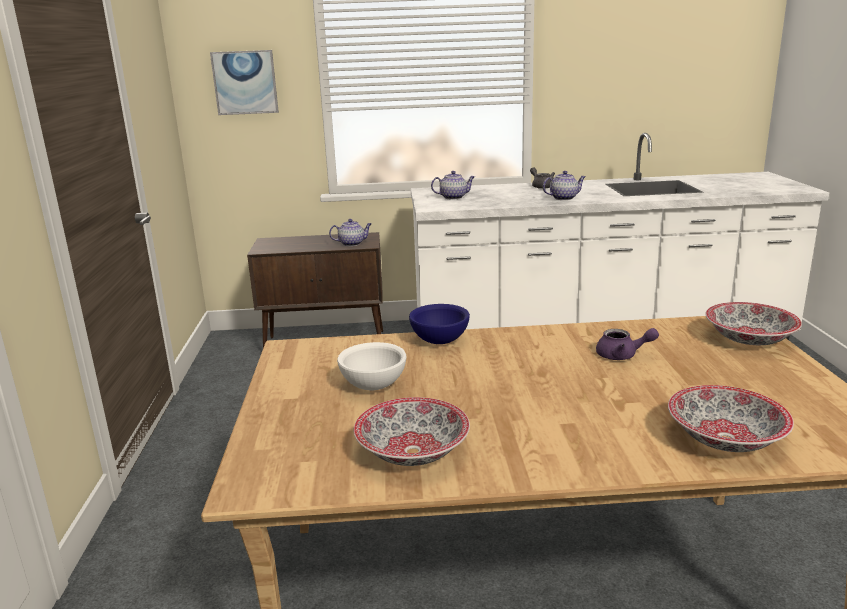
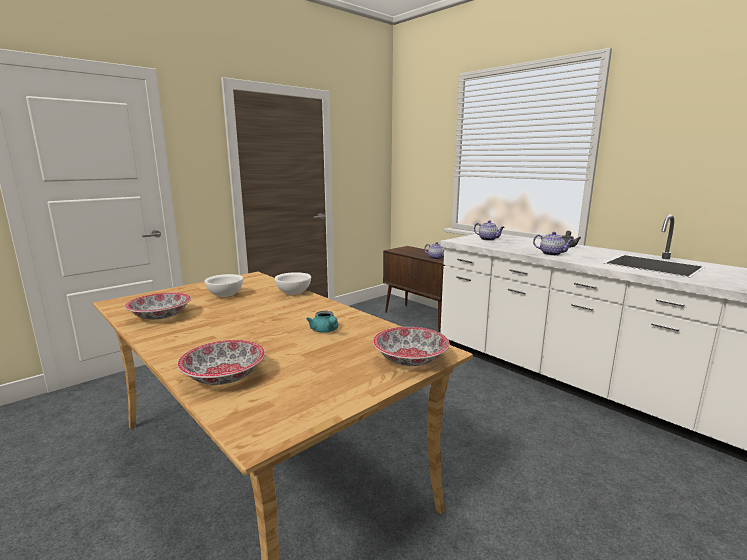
camera: 50 degrees right, 5 degrees down
(245, 82) = (420, 156): picture -> none
(439, 341) = (293, 293): blue bowl -> white bowl
(622, 355) = (325, 331): purple teapot -> turquoise teapot

